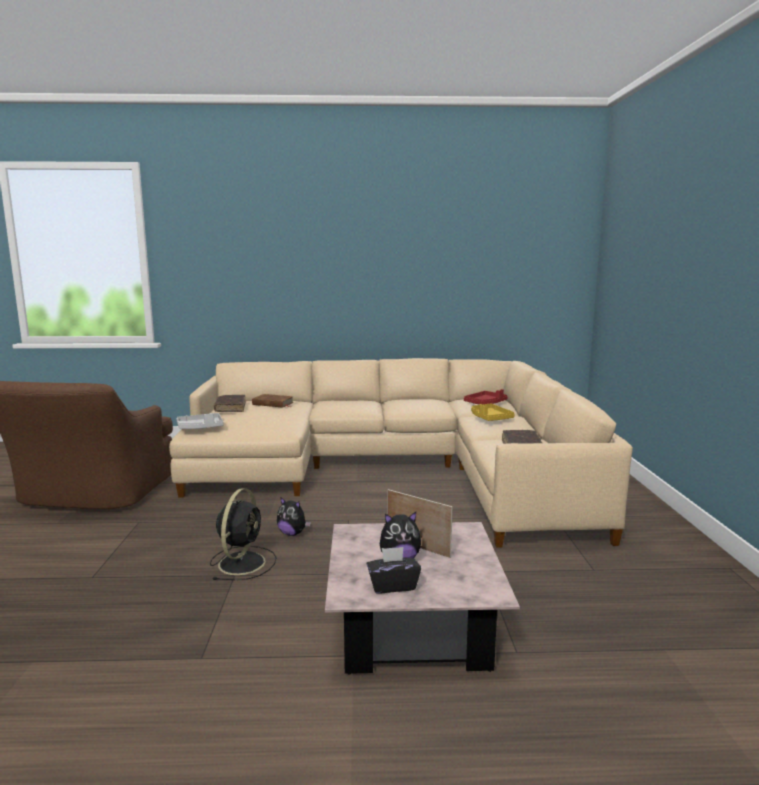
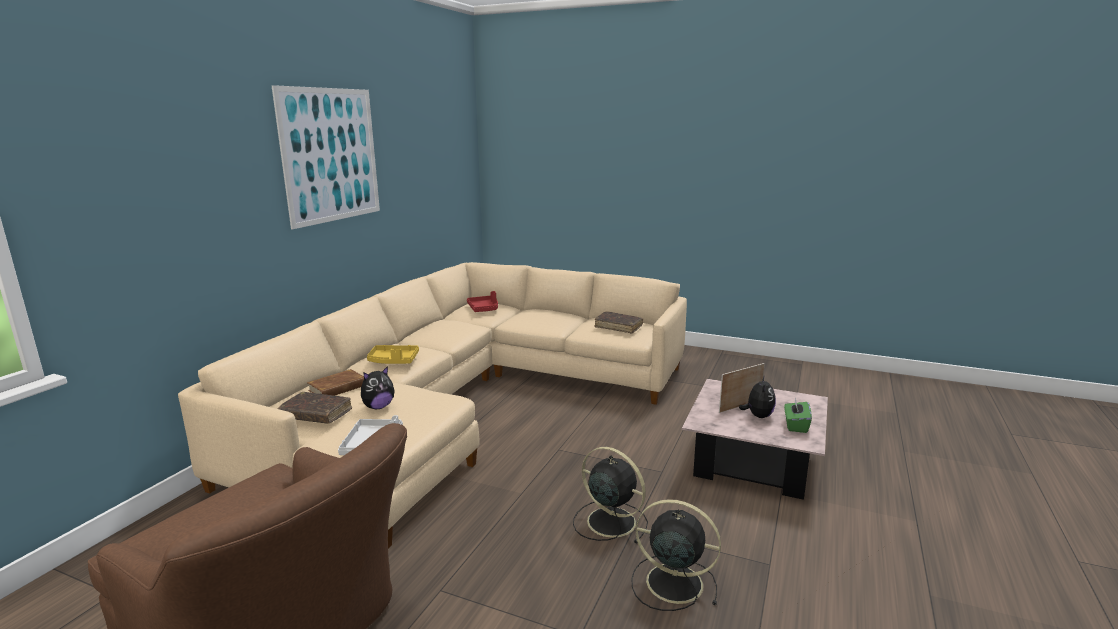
camera: 65 degrees left, 5 degrees up
(161, 605) = (671, 582): none -> black fan
(292, 533) = (566, 483): plush toy -> plush toy (378, 407)
(372, 244) = (331, 155): none -> picture
(393, 585) = (795, 425): black tissue box -> green tissue box
(489, 418) = (533, 317): yellow tray -> yellow tray (393, 361)

